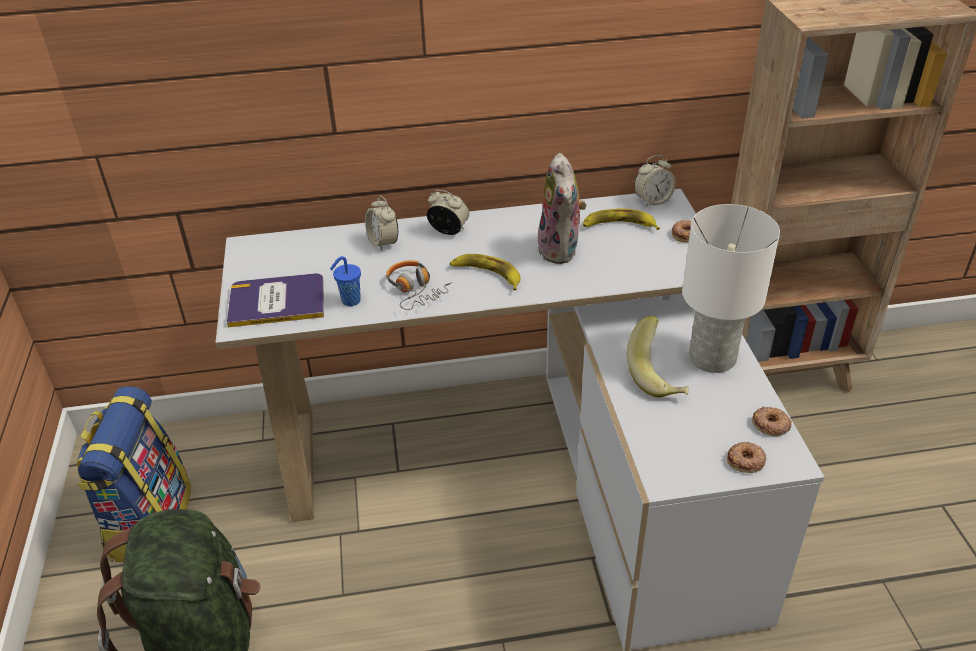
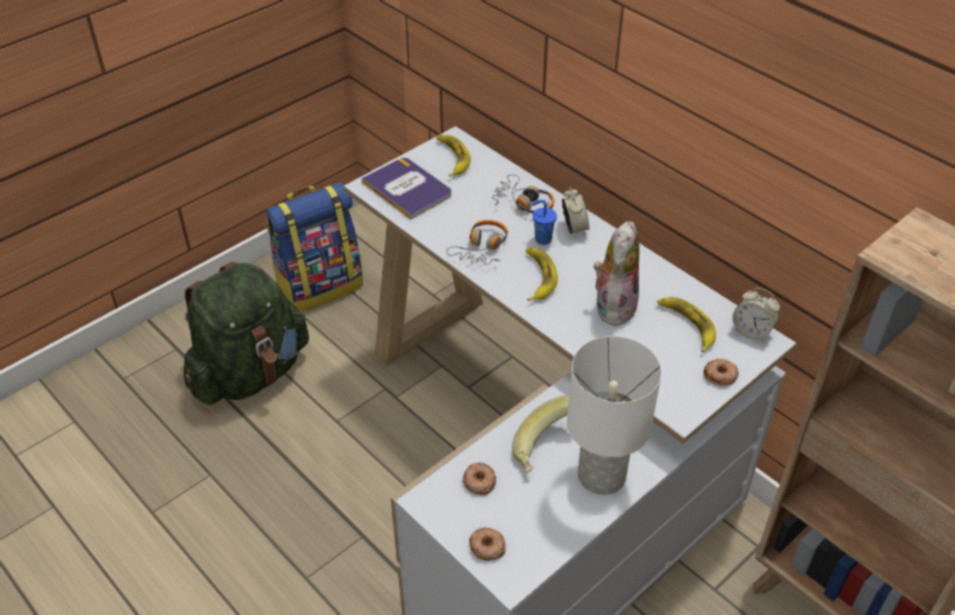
camera: 55 degrees right, 5 degrees up
(270, 257) = (452, 158): none -> banana
(350, 301) = (439, 222): blue cup -> blue cup (542, 239)
(383, 243) = (523, 202): alarm clock -> headphones
(561, 250) = (613, 305): plush toy -> plush toy turned 150 degrees clockwise
(770, 425) = (545, 549): donut -> donut (479, 481)

